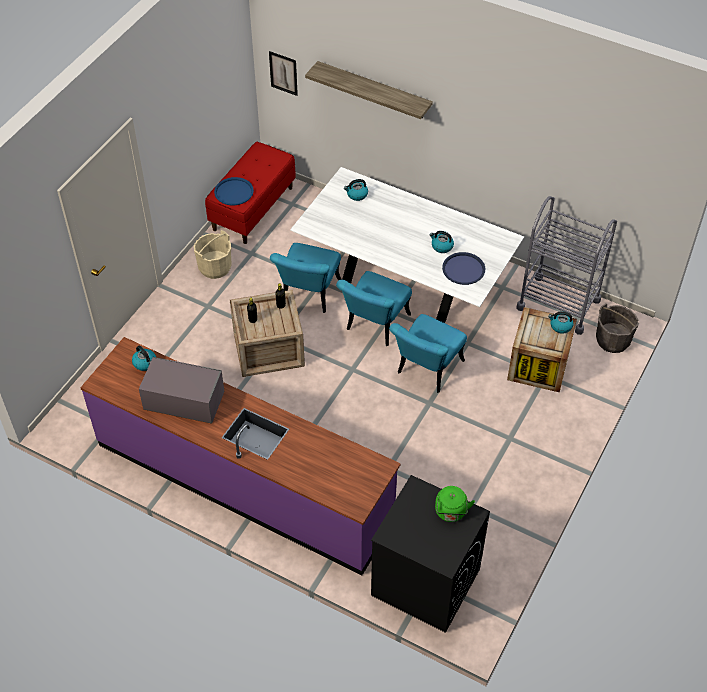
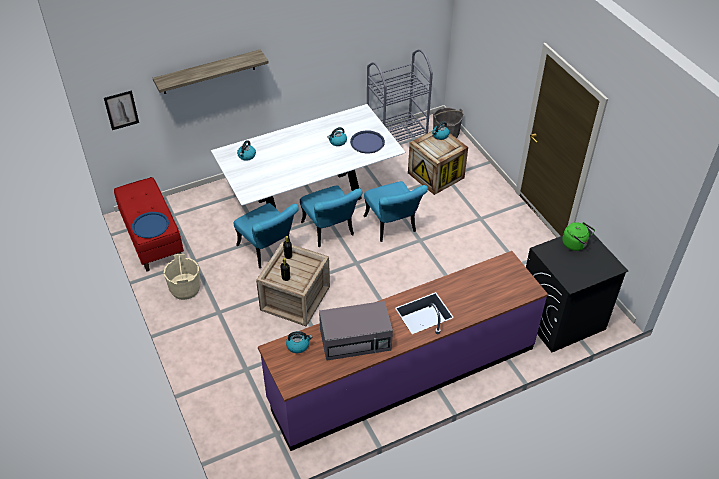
camera: 55 degrees left, 5 degrees down
(183, 400) = (356, 339): grey microwave -> grey microwave turned 150 degrees counterclockwise

